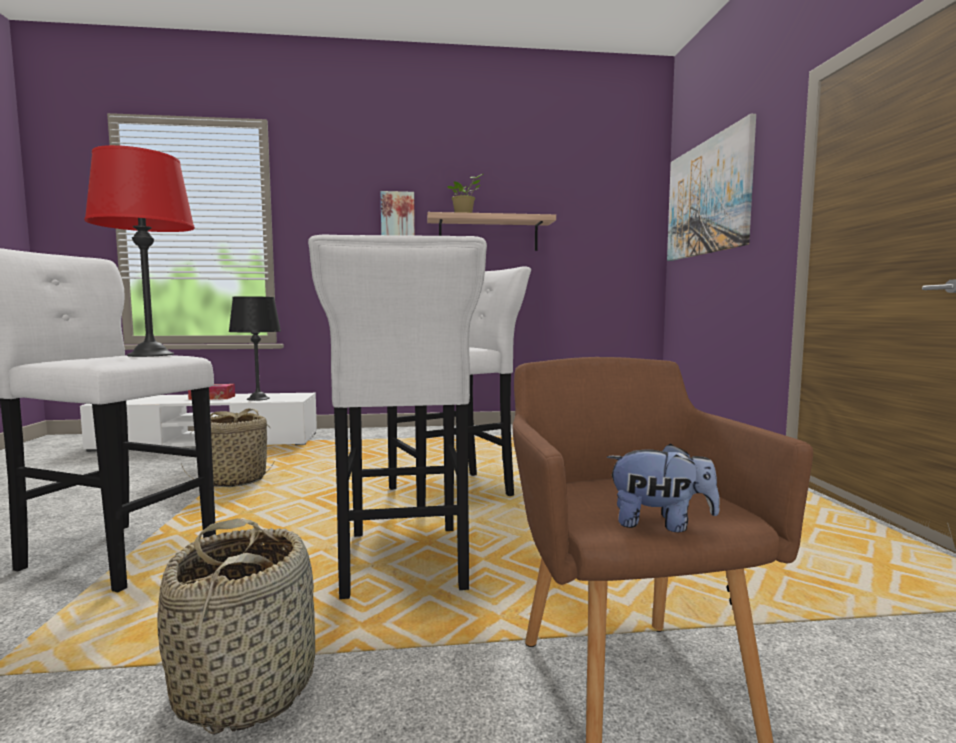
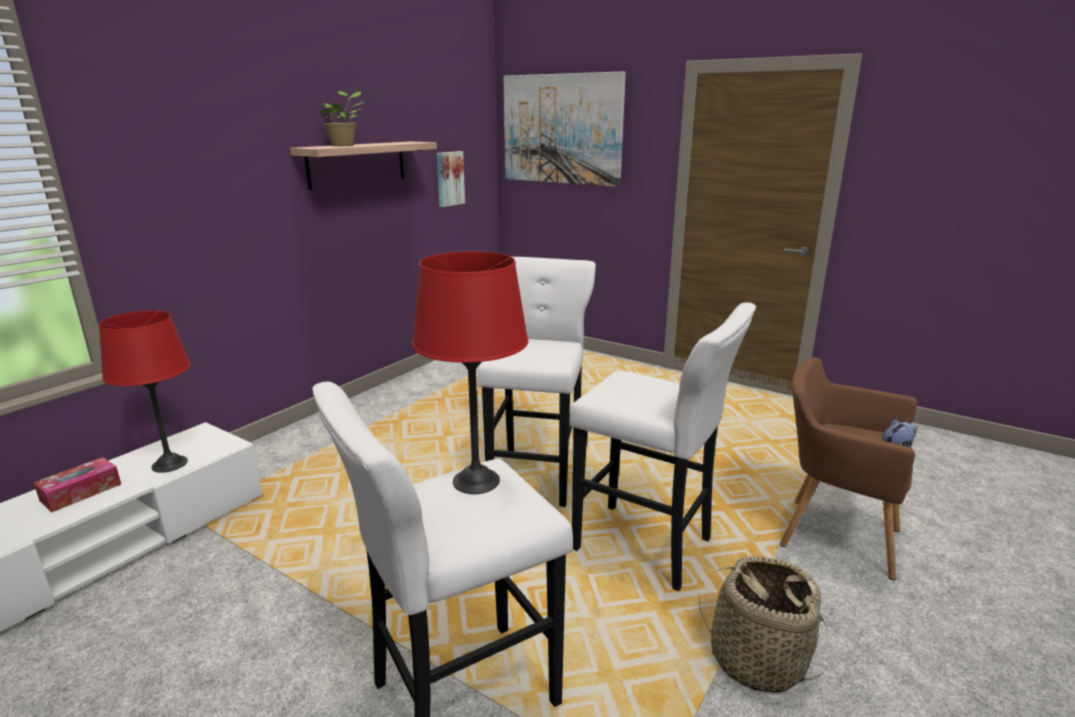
camera: 50 degrees left, 15 degrees up
(233, 481) = (320, 576): basket -> none
(258, 398) = (170, 464): black table lamp -> red table lamp
(397, 217) = (254, 150): picture -> picture (449, 178)

